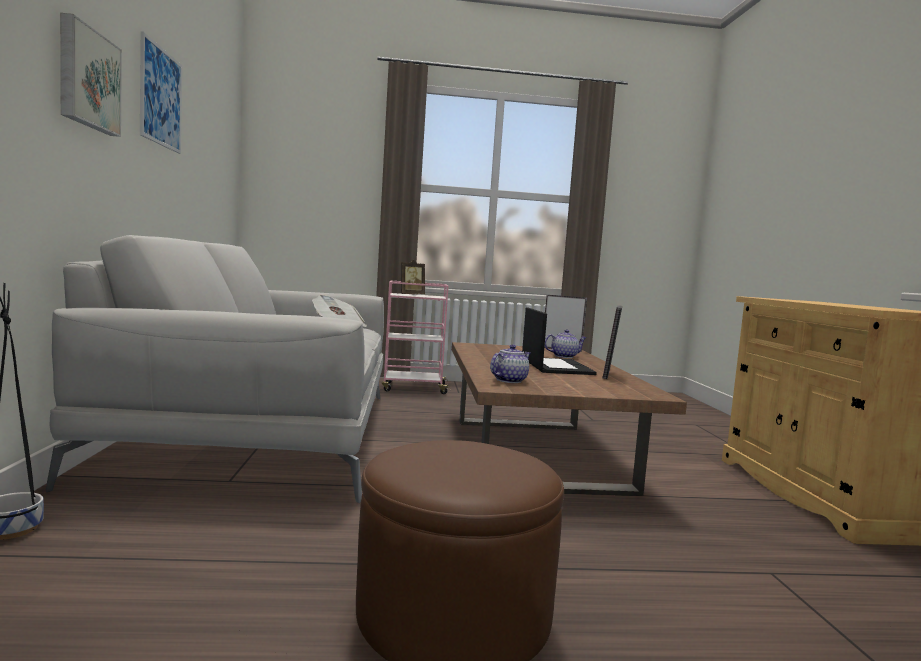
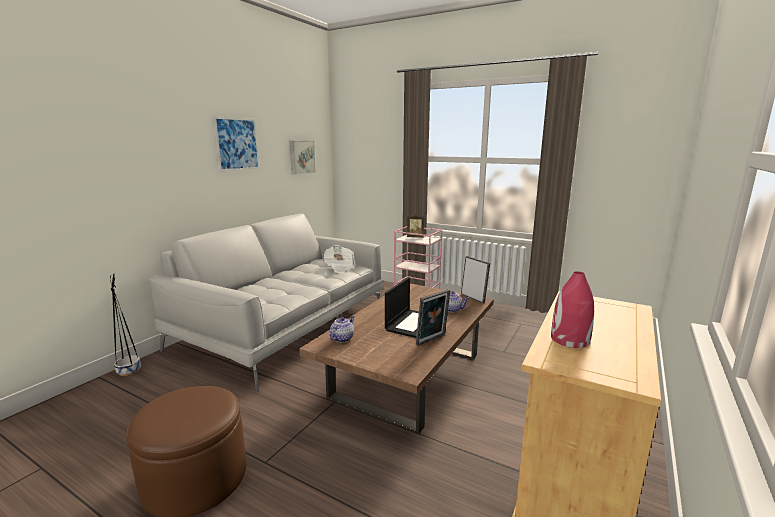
camera: 35 degrees right, 10 degrees up
(87, 79) = (170, 160): picture -> picture (301, 157)
(509, 380) = (342, 338): teapot -> teapot turned 45 degrees counterclockwise
(853, 306) = (569, 339): none -> red vase

